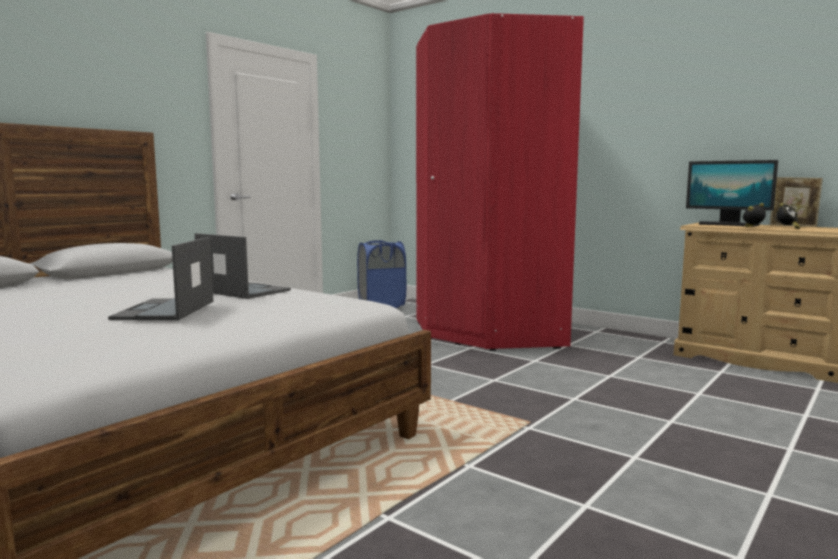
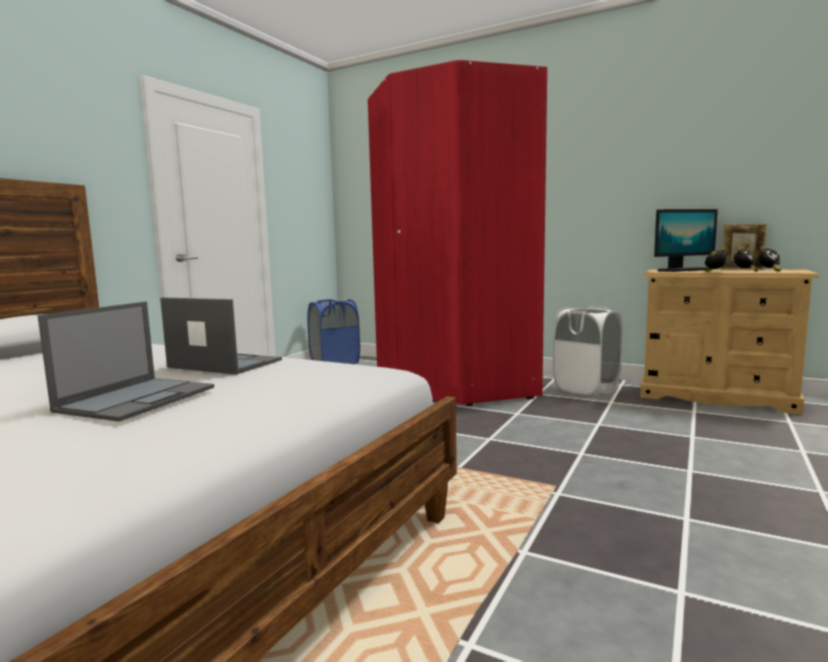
camera: 10 degrees left, 0 degrees up
(164, 310) = (139, 398): laptop -> laptop turned 150 degrees counterclockwise
(622, 343) = (586, 388): none -> white laundry basket
(727, 224) = (682, 270): monitor -> monitor turned 45 degrees counterclockwise
(814, 229) = (769, 271): none -> alarm clock

